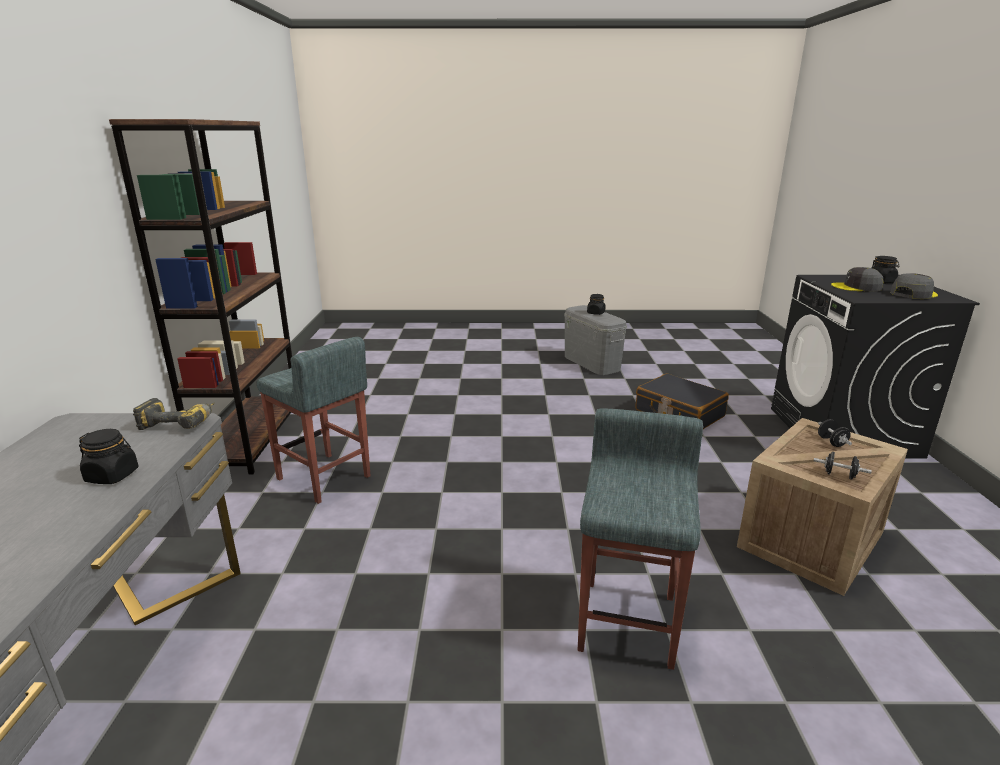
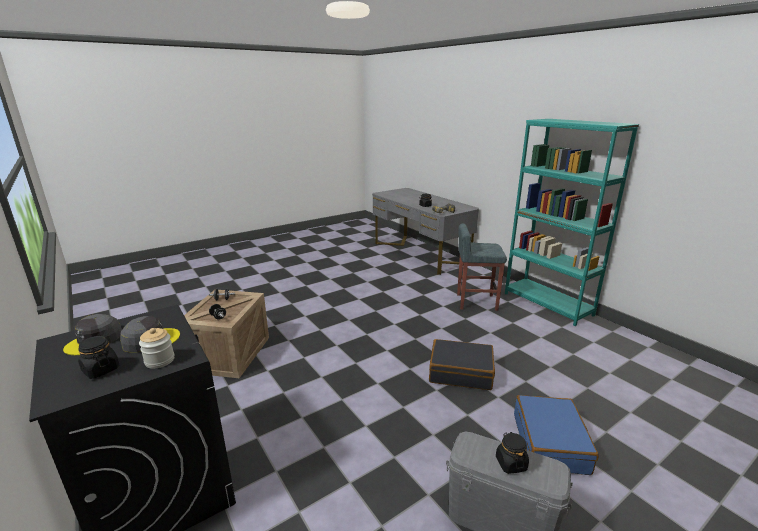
camera: 145 degrees right, 0 degrees up
(251, 438) = (547, 304): brown bookcase -> turquoise bookcase
(510, 370) = (550, 443): none -> blue suitcase
(628, 620) = (305, 301): grey stool -> none
(679, 413) = (334, 442): black suitcase -> black suitcase (460, 372)
(836, 279) = (160, 360): none -> jar

